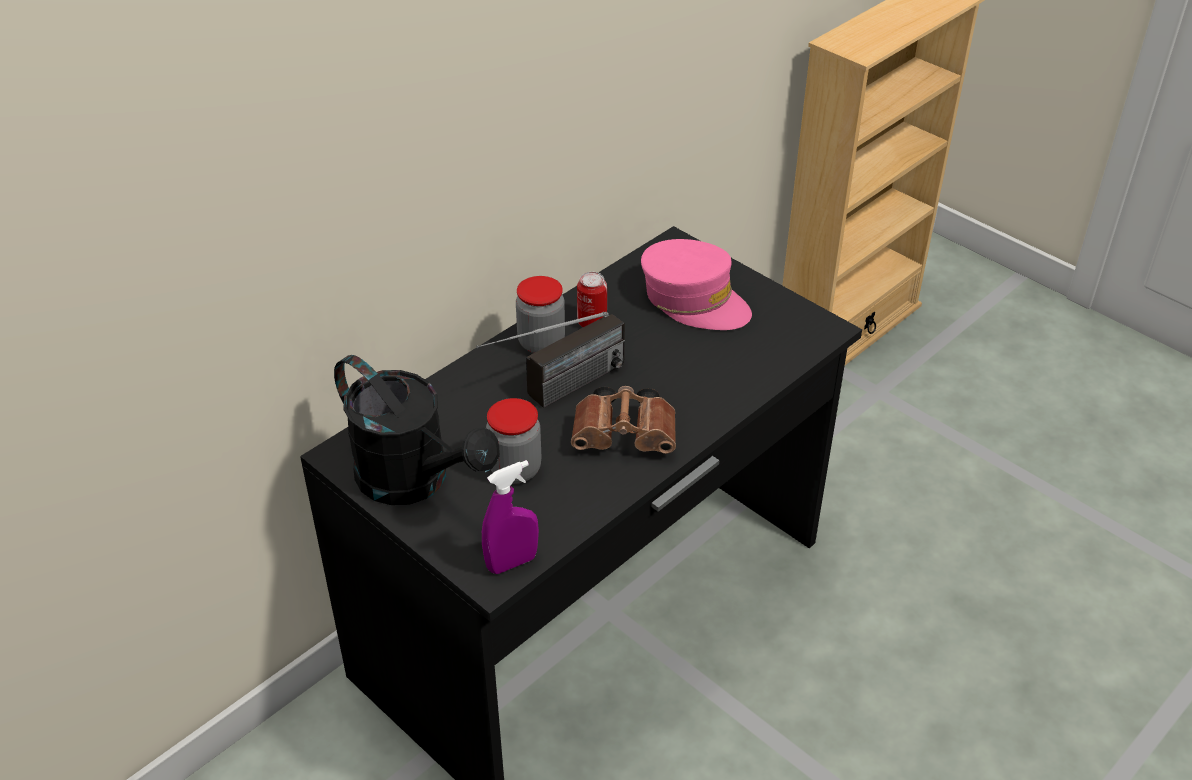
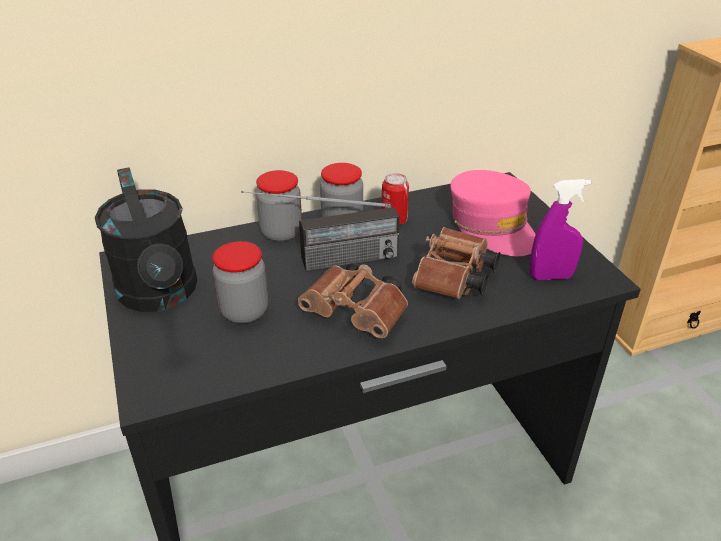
camera: 25 degrees right, 5 degrees down
(484, 372) = (281, 233): none -> jar
(512, 562) = (176, 388): purple spray bottle -> purple spray bottle (551, 276)
(693, 372) = (454, 280): none -> brown binoculars

